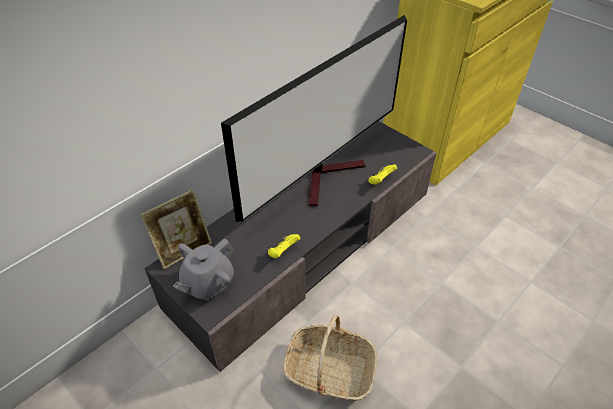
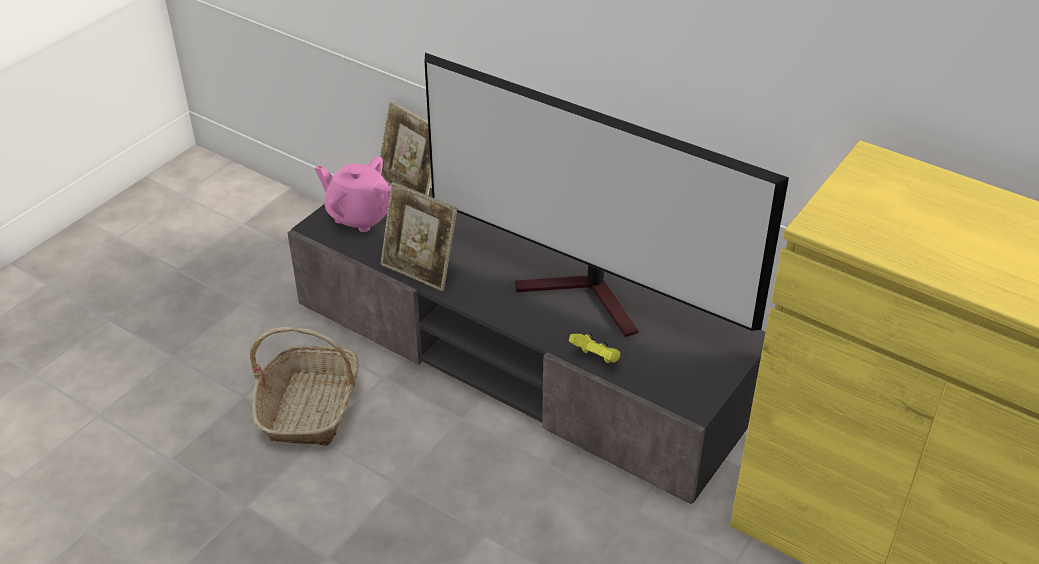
camera: 80 degrees right, 5 degrees down
(208, 283) = (360, 216): grey teapot -> pink teapot
(283, 252) = (420, 270): yellow game controller -> picture frame

